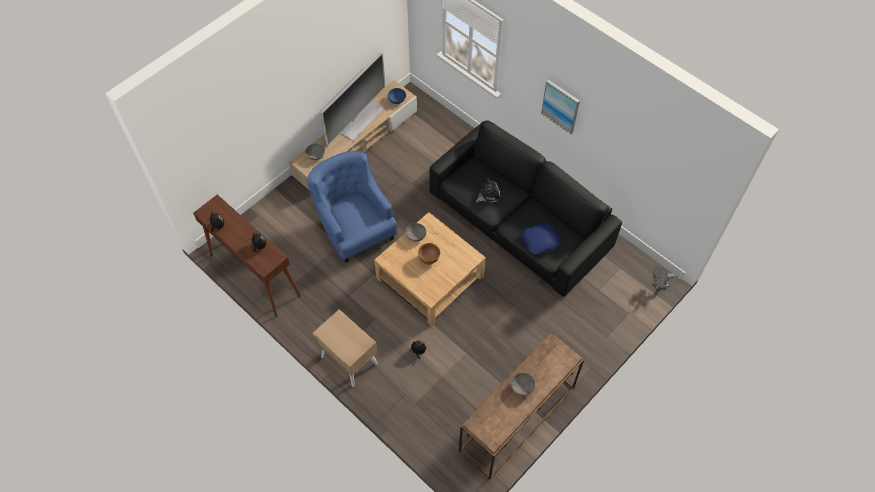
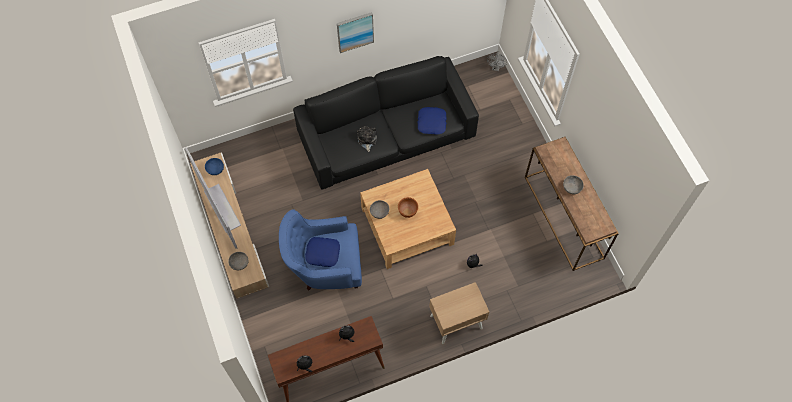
camera: 65 degrees left, 5 degrees up
(351, 209) = (323, 253): none -> blue pillow

